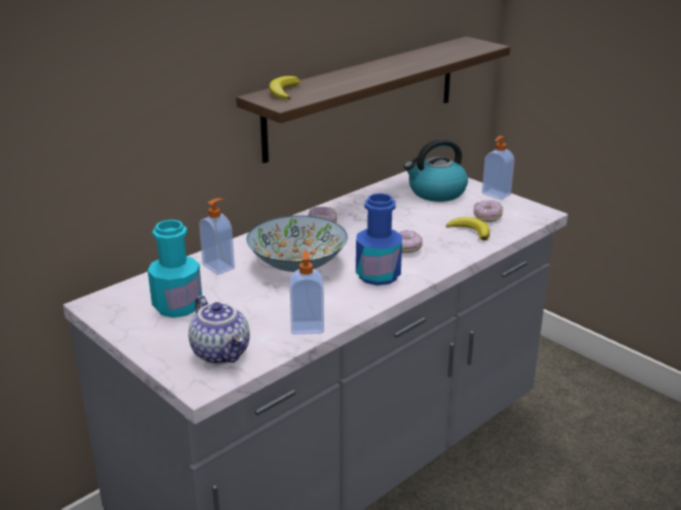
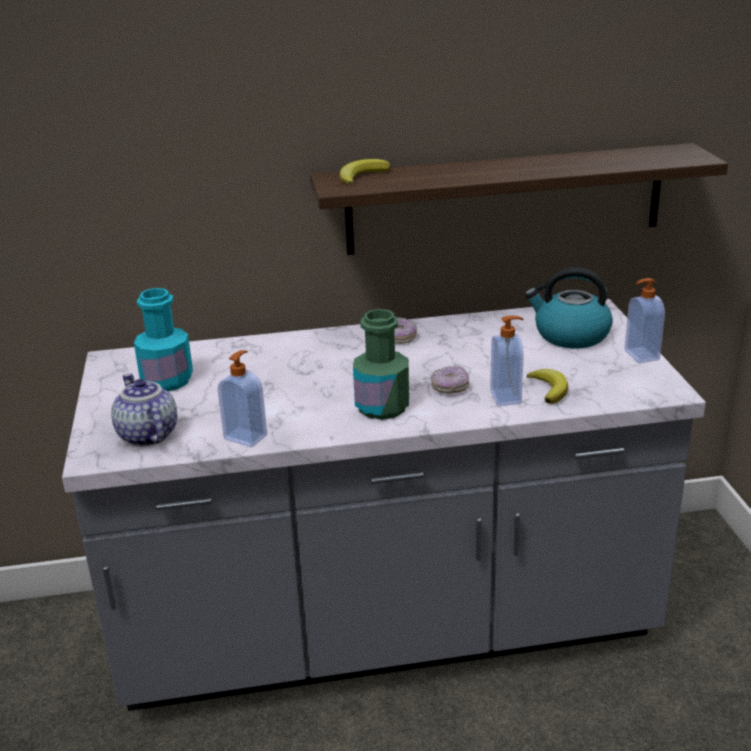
camera: 35 degrees right, 0 degrees up
(219, 267) = (248, 355): soap dispenser -> soap dispenser (507, 397)
(222, 353) = (146, 435): teapot -> teapot turned 150 degrees clockwise
(298, 264) = (320, 373): bowl -> none
(378, 275) = (382, 407): blue bottle -> green bottle
(487, 217) = (593, 378): donut -> none

